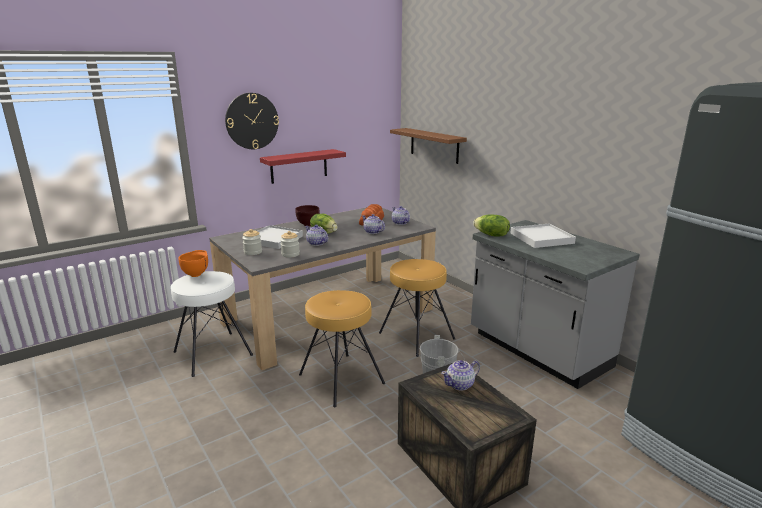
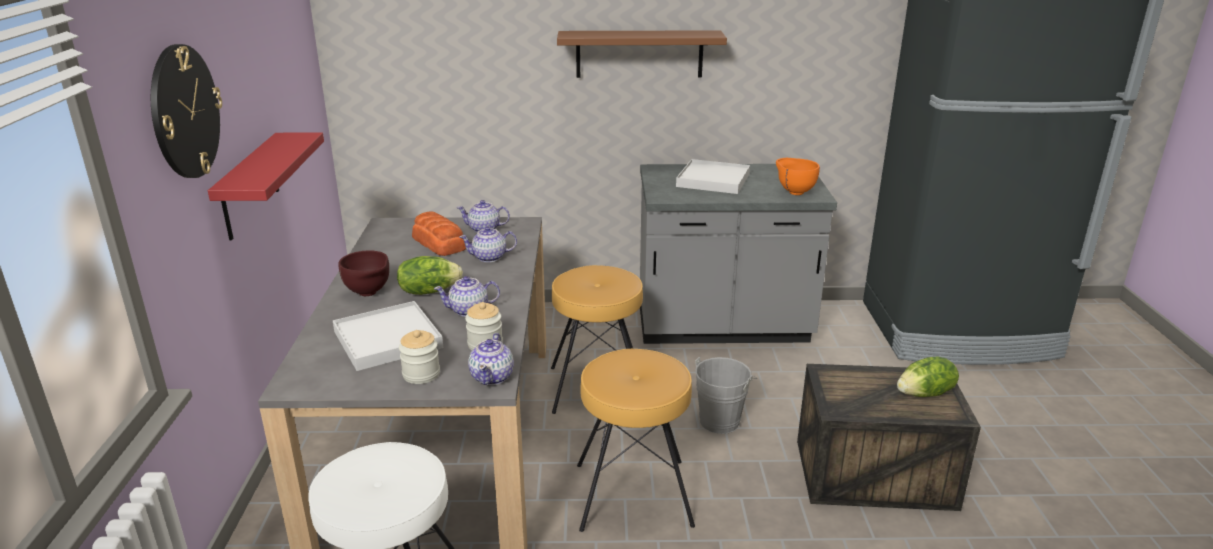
camera: 55 degrees left, 5 degrees up
(196, 274) = (337, 479): orange bowl -> orange bowl (794, 192)
(434, 145) = (423, 84): brown shelf -> brown shelf (639, 54)
(460, 384) = (858, 382): teapot -> teapot (492, 377)
(491, 235) = (668, 197): lettuce -> lettuce (925, 394)

